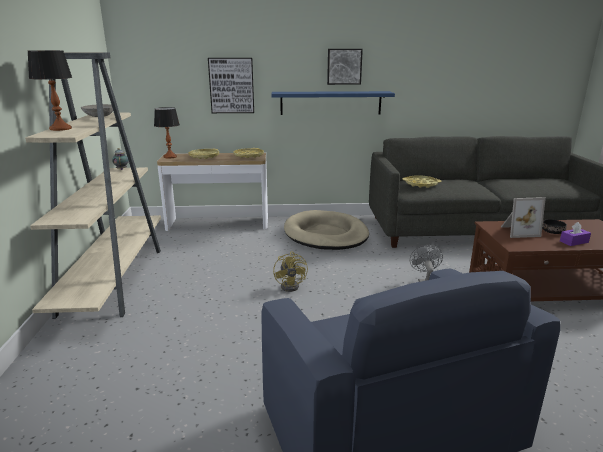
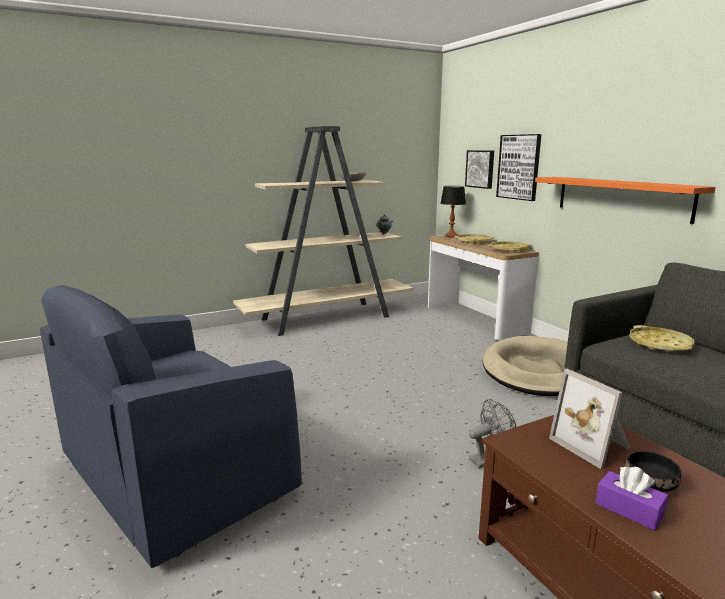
camera: 65 degrees right, 5 degrees down
(61, 129) = (290, 182): table lamp -> none
(292, 285) = (388, 380): yellow fan -> none
(330, 103) = (621, 197): blue shelf -> orange shelf
(344, 66) = (646, 144): picture -> picture (480, 169)

